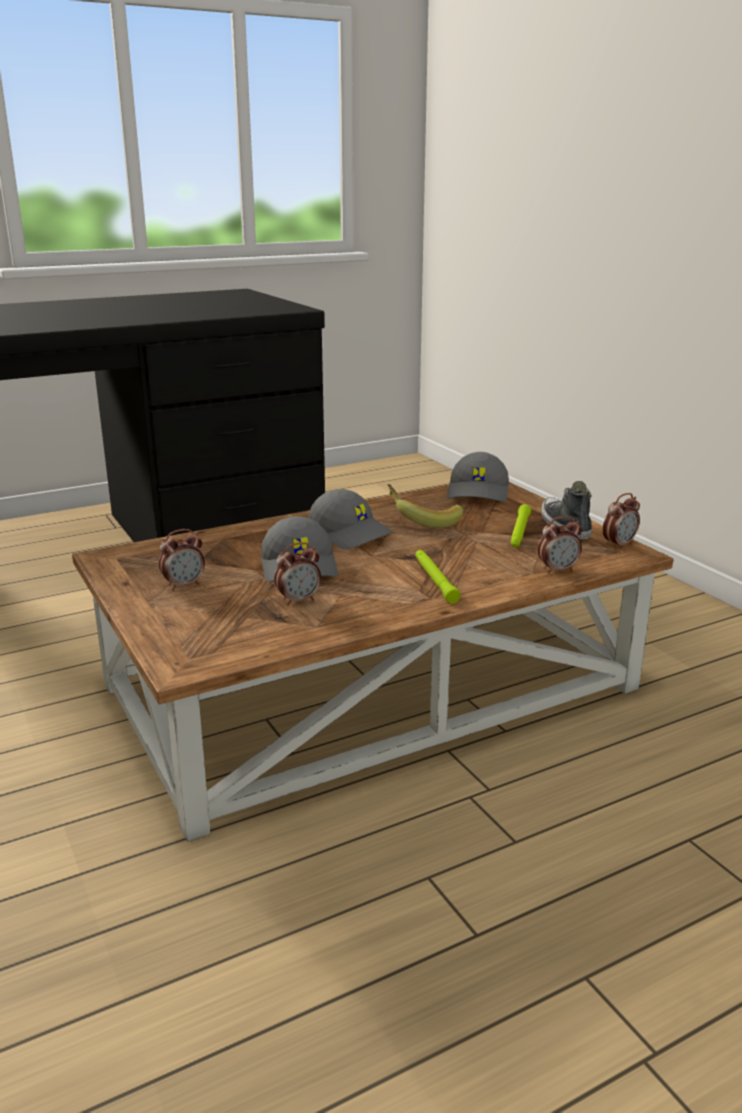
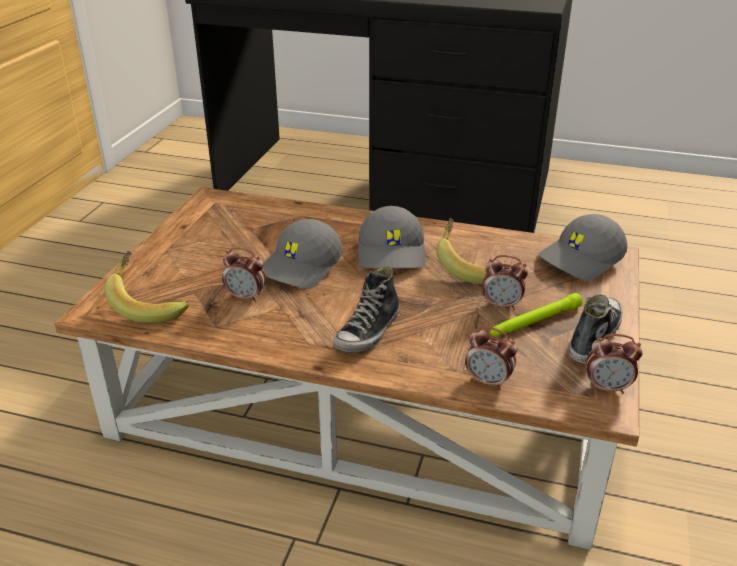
camera: 45 degrees right, 10 degrees up
(184, 585) = (208, 245): alarm clock -> alarm clock (502, 305)
(223, 639) = (149, 304): none -> banana
(434, 580) = (368, 332): green flashlight -> shoe

